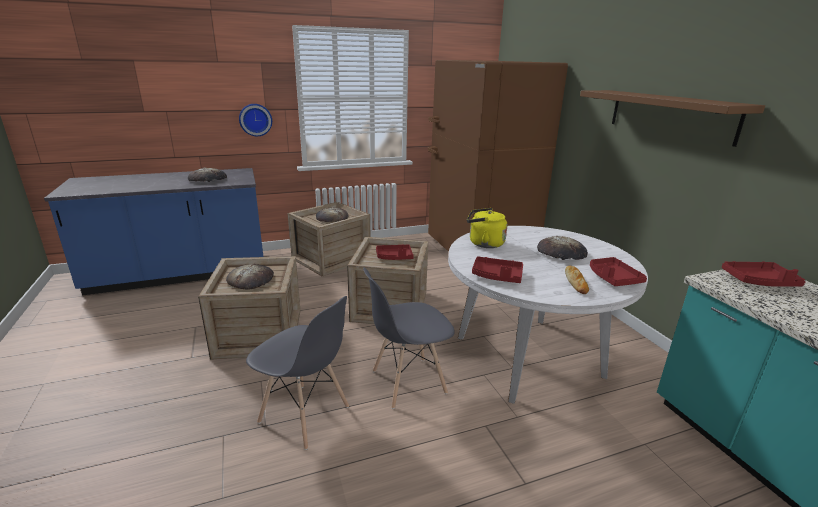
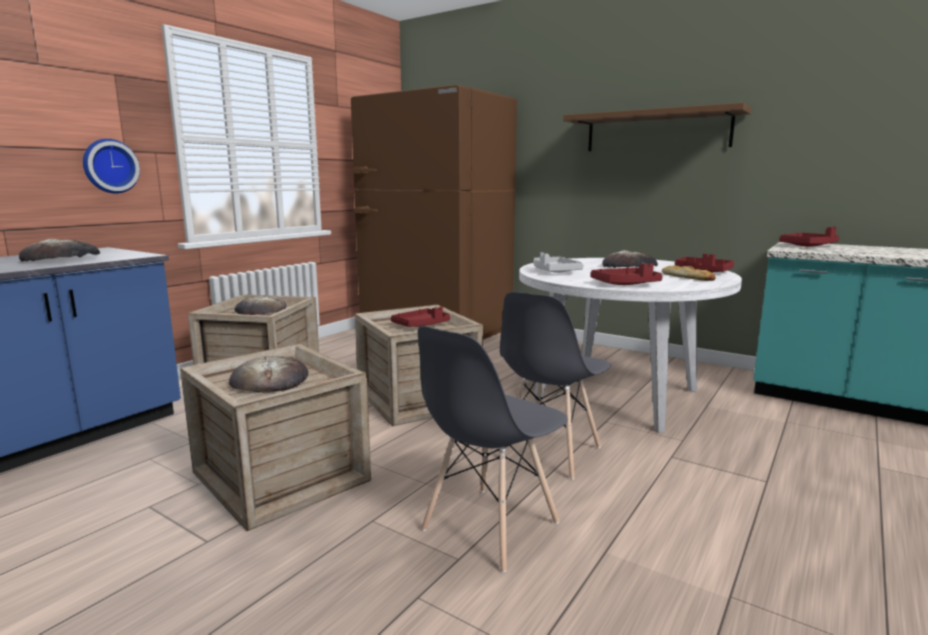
camera: 35 degrees left, 10 degrees down
(304, 415) = (490, 527): grey chair -> grey chair turned 135 degrees clockwise
(484, 243) = (554, 271): yellow kettle -> grey tray

